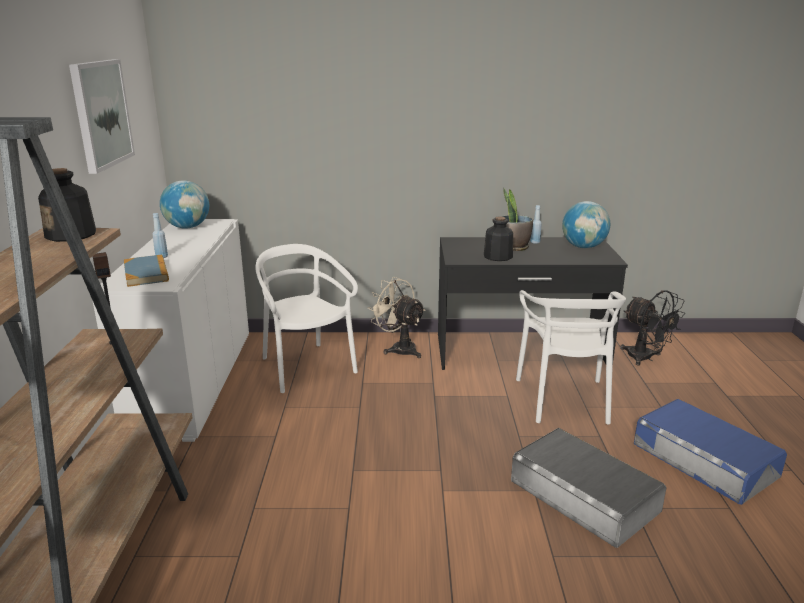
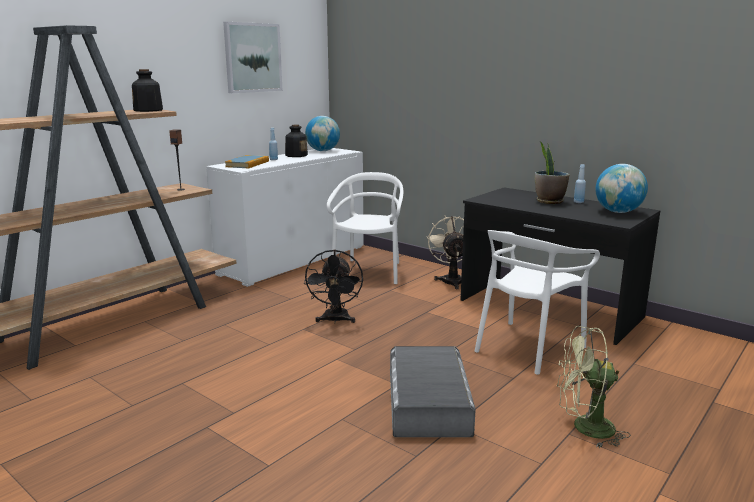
camera: 40 degrees right, 5 degrees down
(497, 256) = (518, 203): bottle -> bottle (296, 155)
(645, 358) = (672, 349): black fan -> black fan (335, 320)
(704, 459) = (584, 428): blue storage box -> green fan

